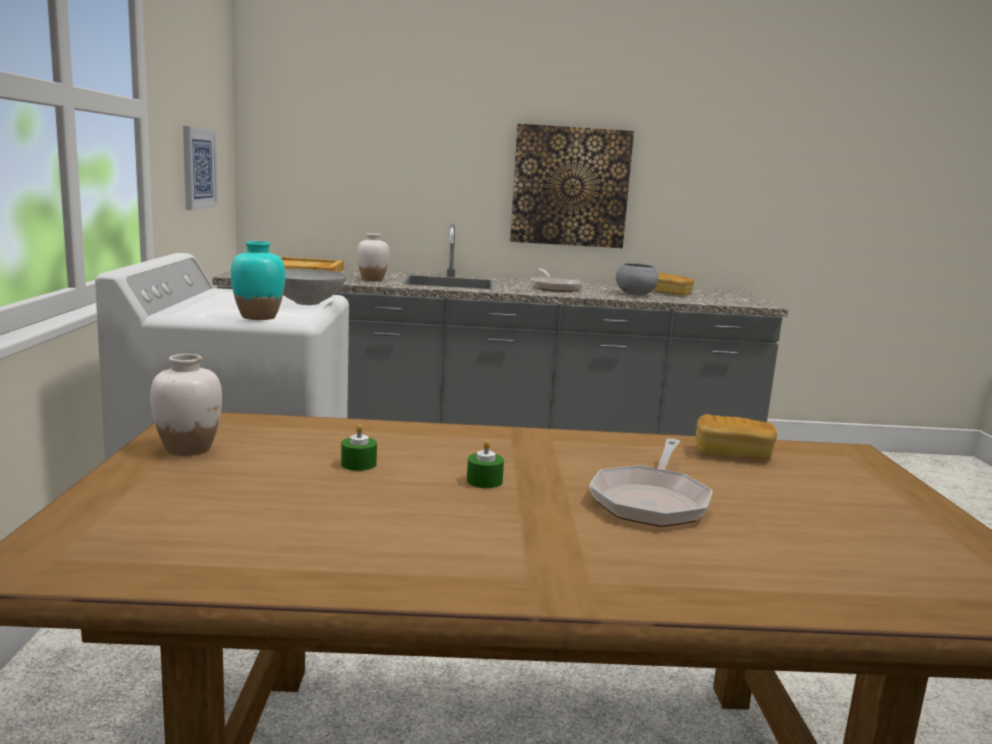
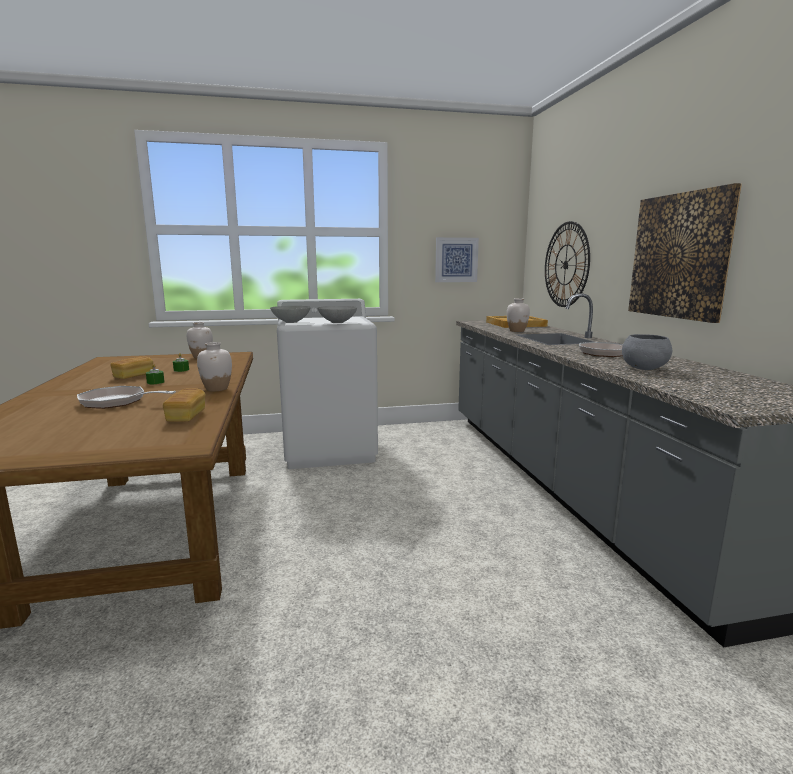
camera: 80 degrees right, 0 degrees up
(258, 317) = (291, 322): turquoise vase -> grey bowl
(365, 183) = (566, 265): none -> wall clock
(562, 439) = (217, 389): none -> white vase
(671, 294) = (698, 377): bread -> bread (133, 376)

